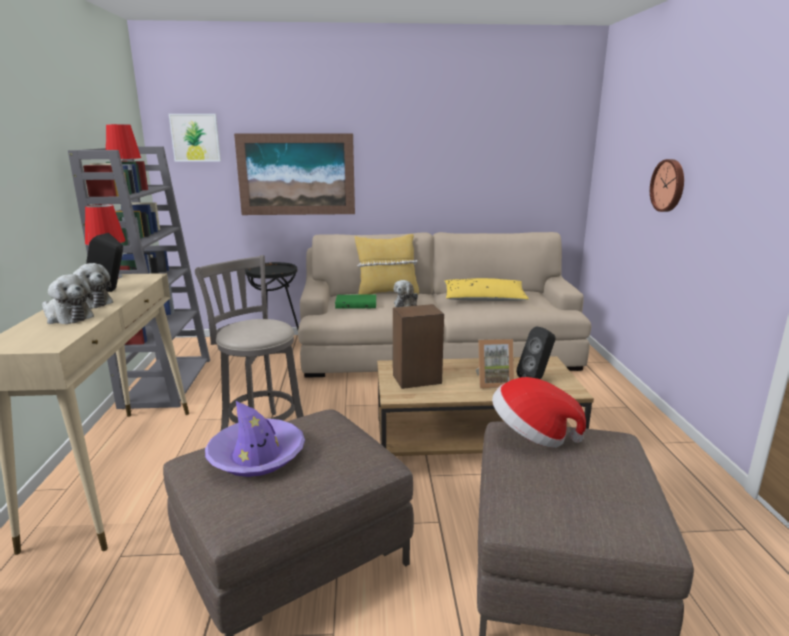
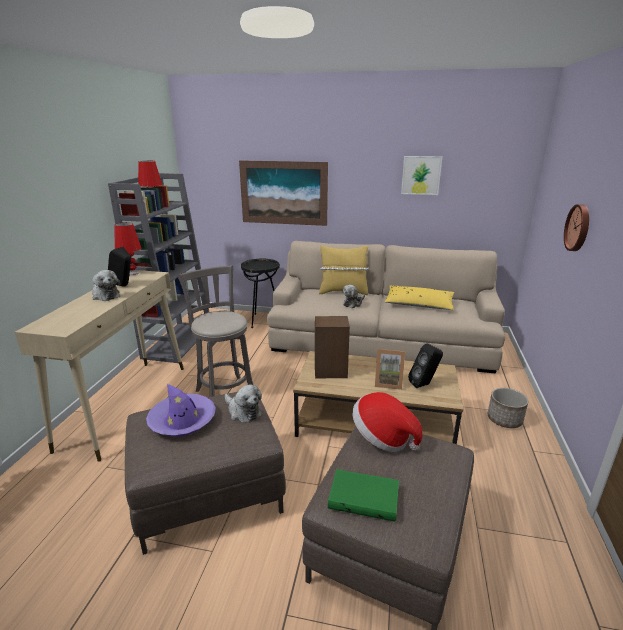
camera: 15 degrees right, 5 degrees up
(67, 317) = (86, 307): plush toy -> plush toy (243, 411)
(195, 137) = (212, 163): picture -> picture (421, 175)
(356, 304) = (315, 299): green book -> green book (364, 496)
(616, 416) = (504, 420): none -> planter

